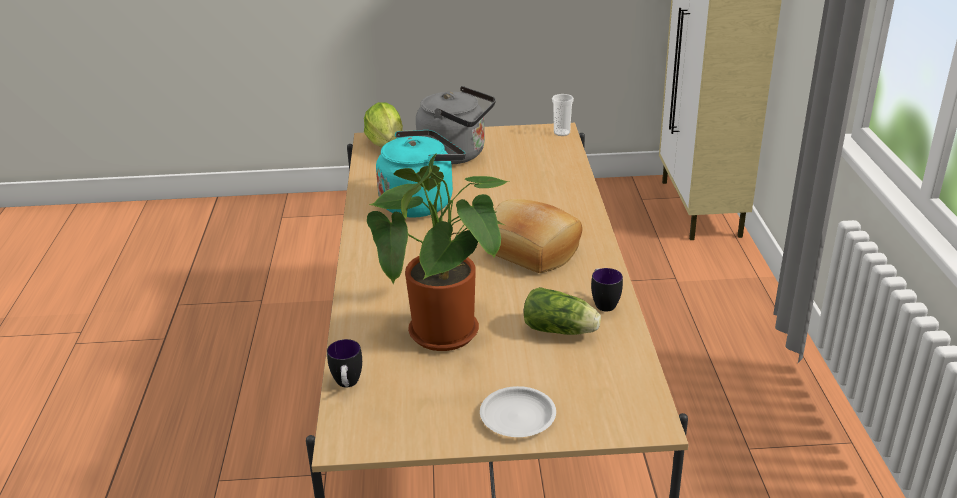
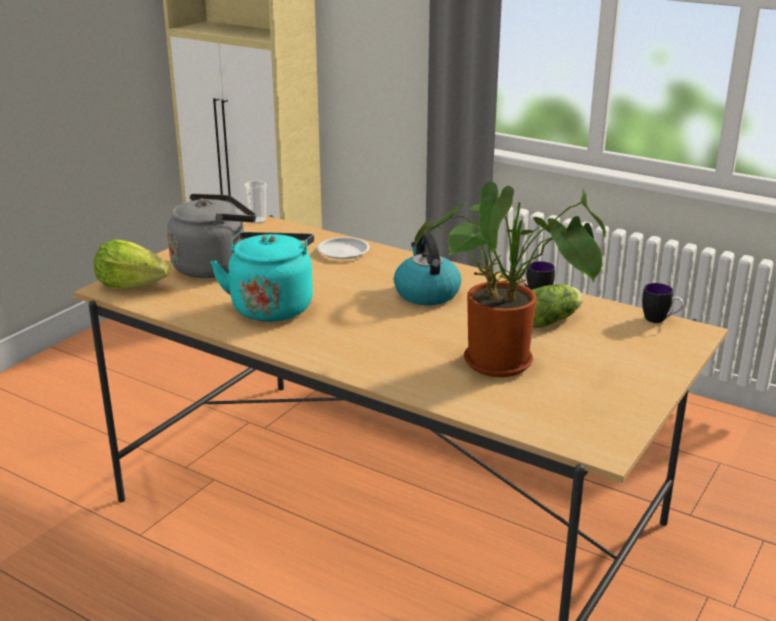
camera: 55 degrees left, 5 degrees down
(347, 385) = (524, 426): mug -> mug (660, 320)
(517, 416) = (642, 372): white plate -> white plate (343, 252)
(531, 252) = (426, 293): bread -> kettle

